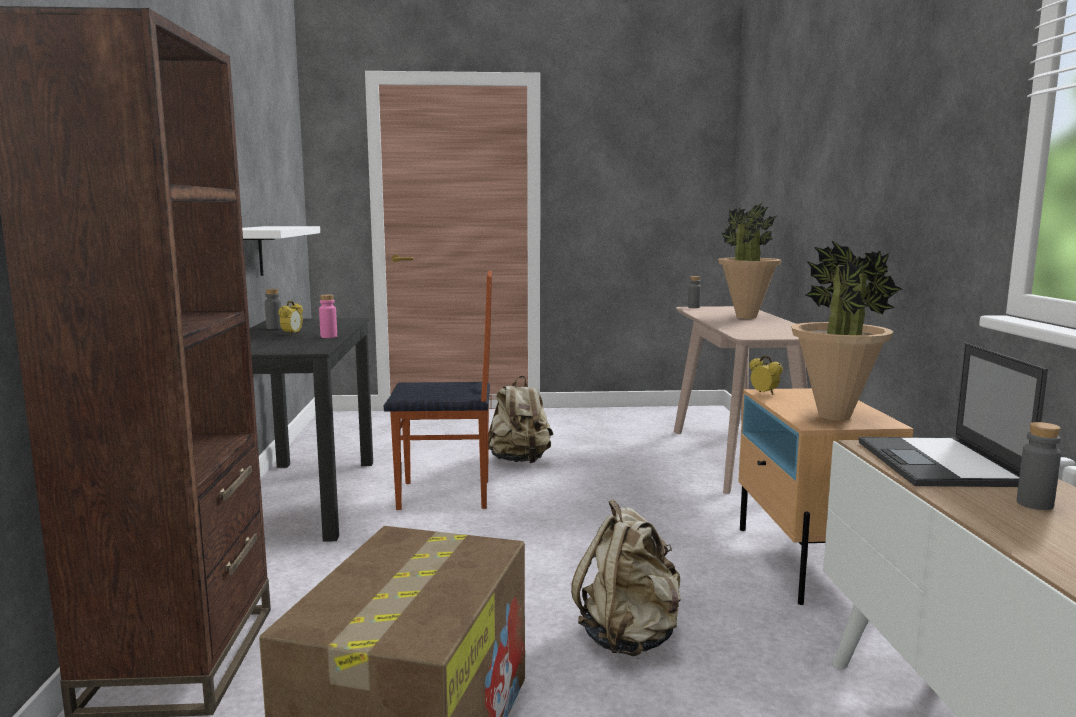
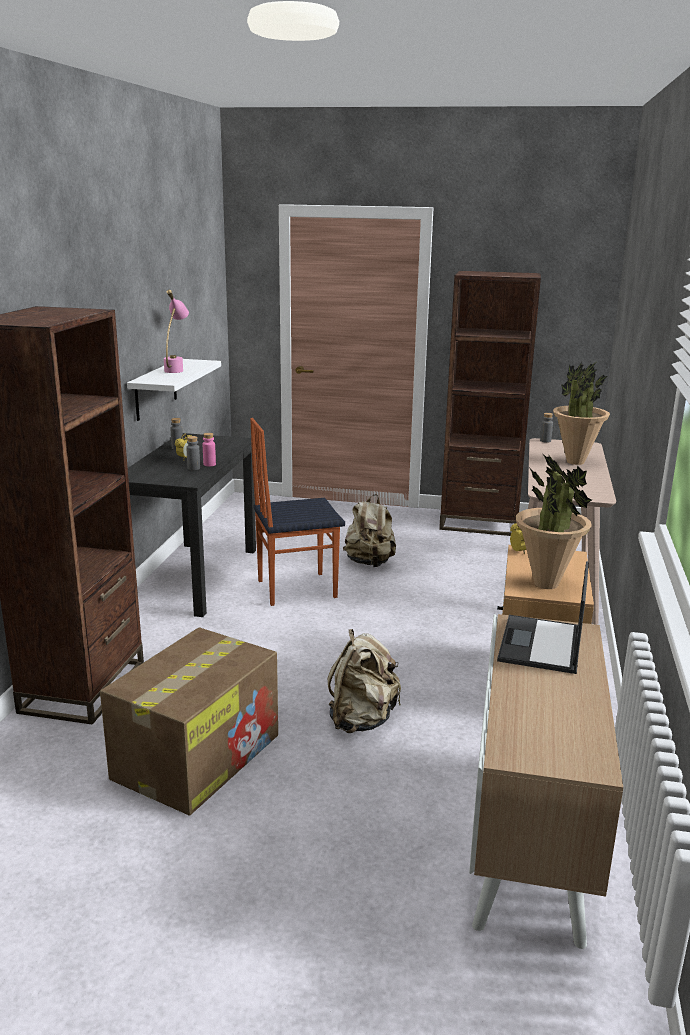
camera: 15 degrees right, 10 degrees up
(269, 227) = (176, 369): none -> pink table lamp
(445, 495) = (295, 588): chair -> chair turned 150 degrees clockwise
(615, 416) = (479, 523): none -> brown bookcase
(1034, 504) = (556, 687): grey bottle -> grey bottle (193, 468)

